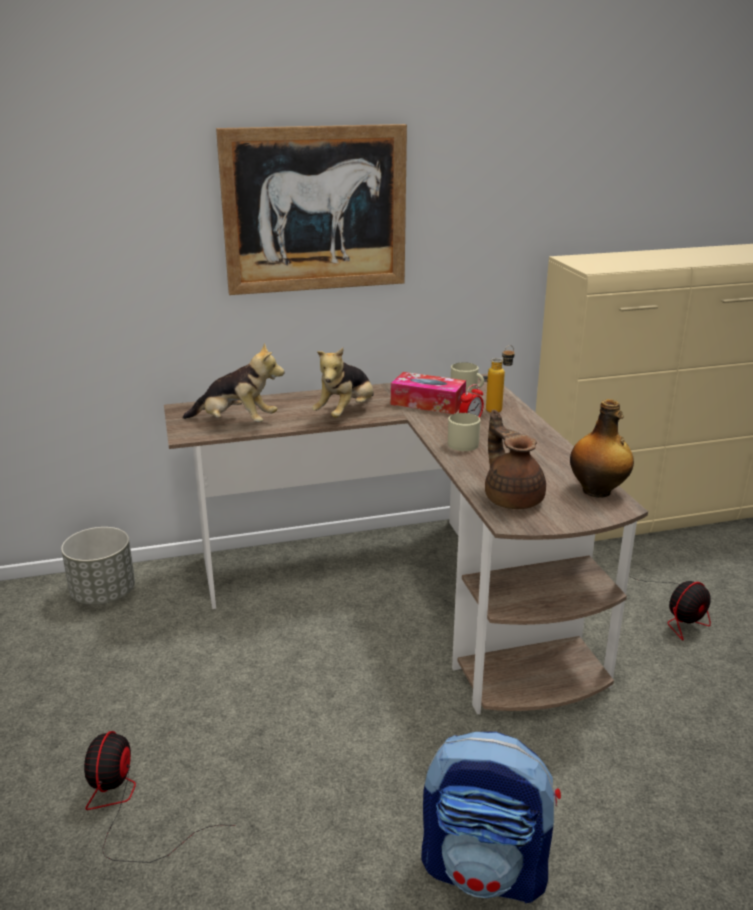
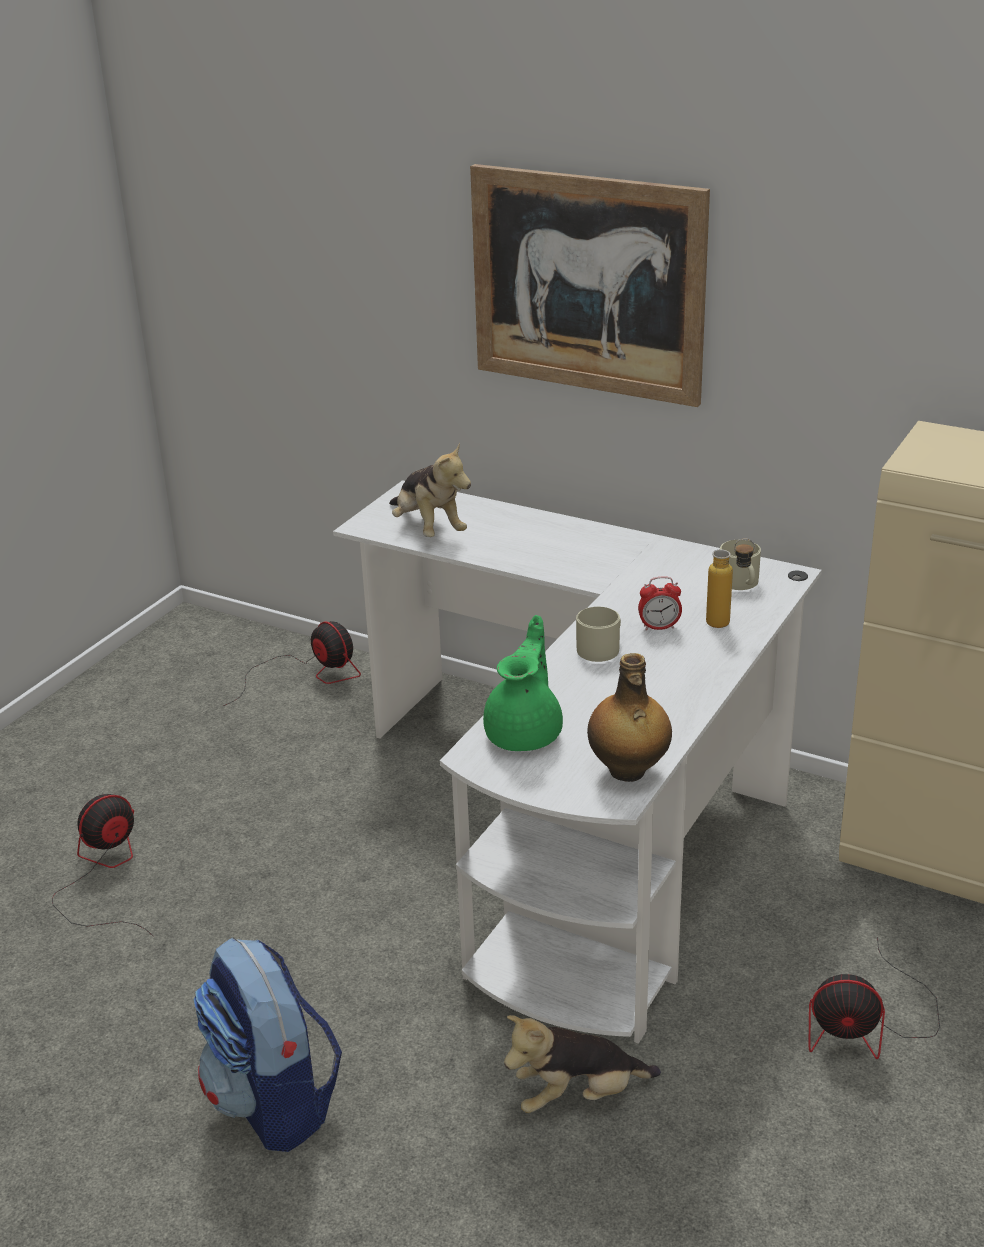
camera: 45 degrees right, 5 degrees up
(104, 594) = (309, 674): grey planter -> fan
(346, 413) = (550, 560): plush toy -> plush toy (577, 1096)
(413, 592) = (587, 823): brown desk -> white desk
(428, 403) = (661, 582): tissue box -> none
(512, 498) = (526, 733): brown teapot -> green teapot

